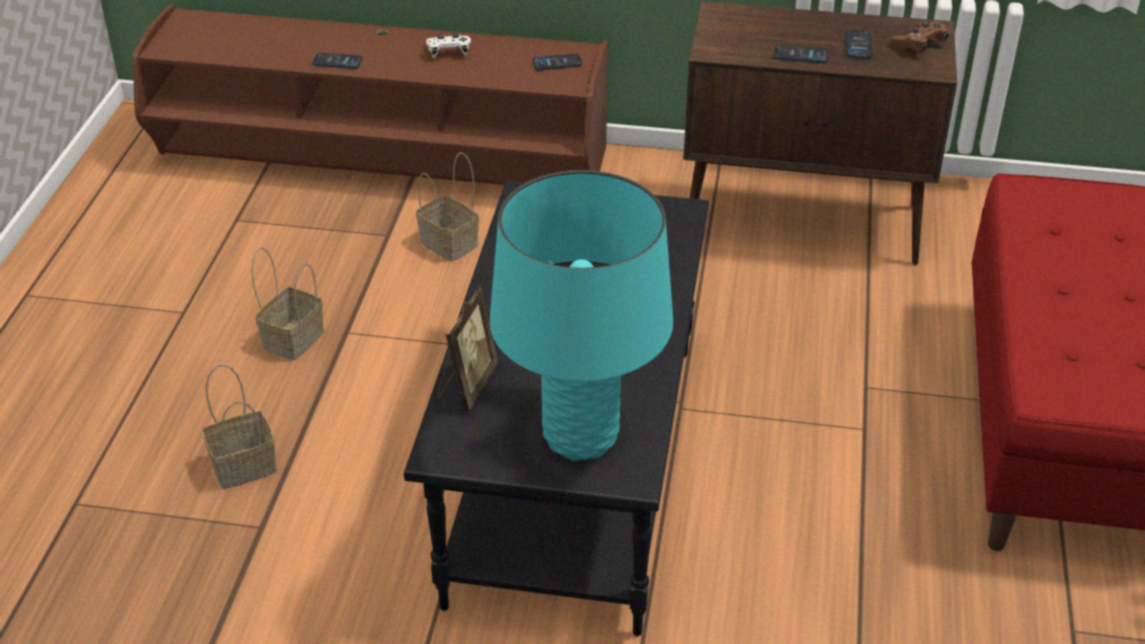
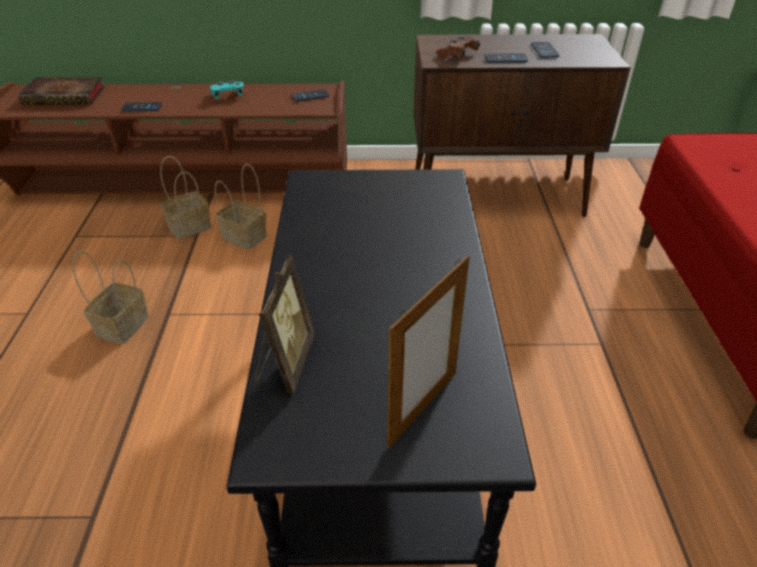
camera: 10 degrees left, 0 degrees up
(242, 33) = (67, 96): none -> book
(242, 468) = (75, 454): basket -> basket (188, 228)
(449, 52) = (228, 96): white game controller -> turquoise game controller
(581, 437) = (423, 408): turquoise table lamp -> picture frame
(919, 45) = (588, 48): brown game controller -> brown game controller (458, 55)

